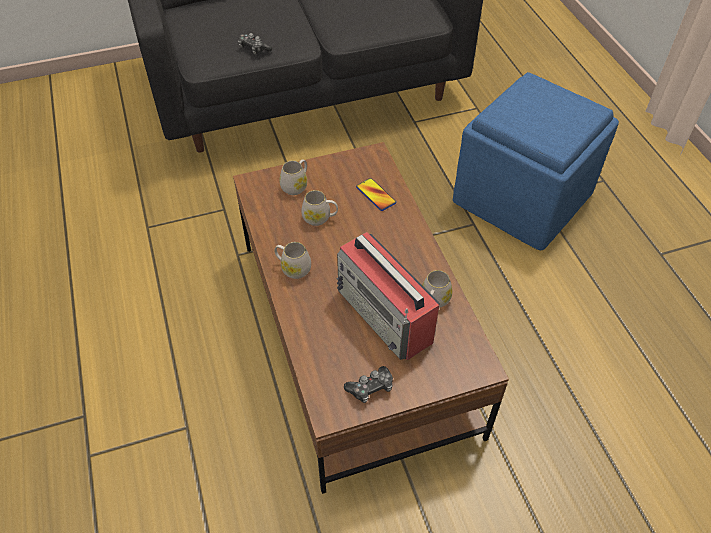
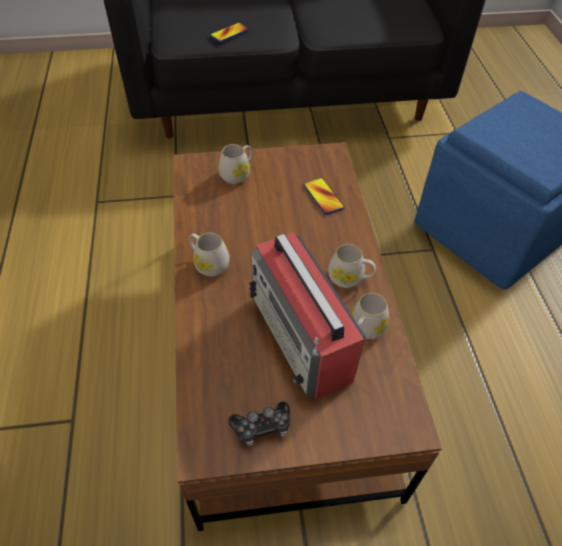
camera: 10 degrees right, 0 degrees up
(254, 49) = (229, 33): game controller -> phone
(320, 218) = (254, 212): white mug -> white mug (350, 278)

